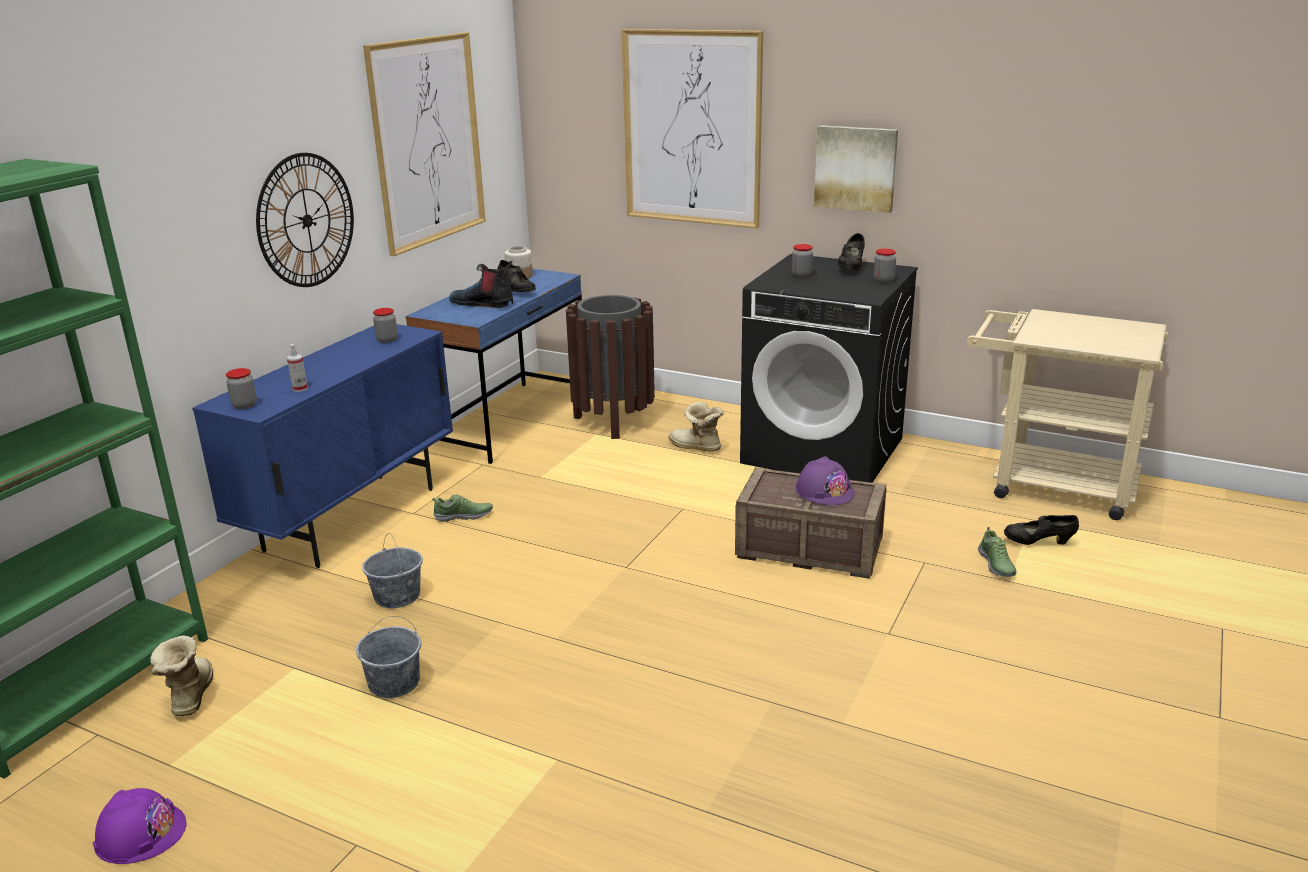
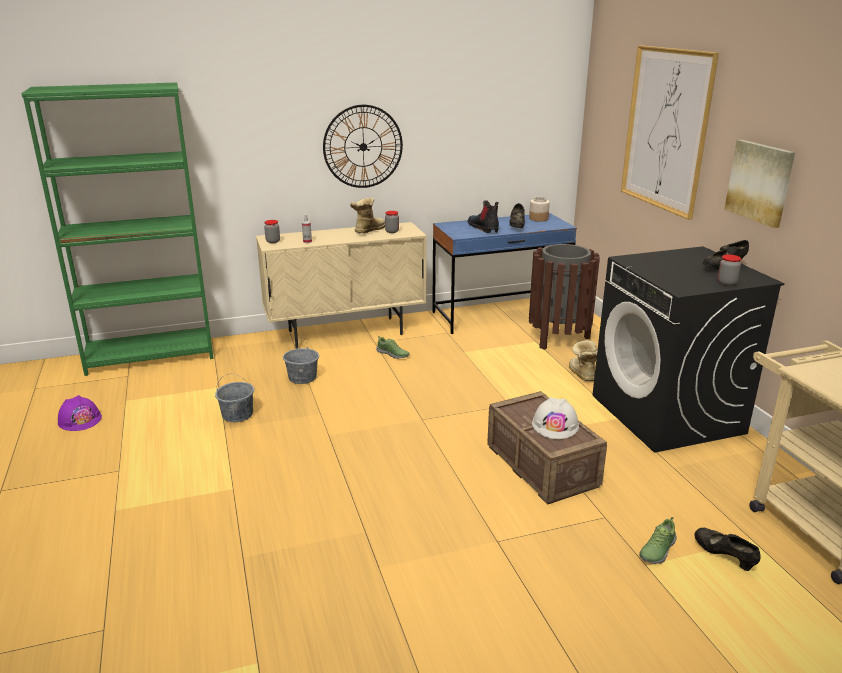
camera: 45 degrees right, 0 degrees up
(189, 696) = (171, 378): boot -> boot (368, 230)
(352, 518) = (346, 333): blue cabinet -> beige cabinet
(427, 141) = (480, 112): picture -> none
(801, 275) = (671, 261): jar -> none
(824, 491) = (555, 425): purple hard hat -> white hard hat

